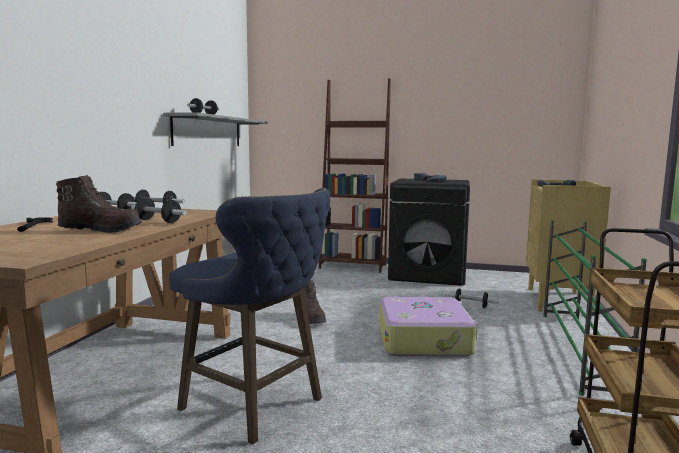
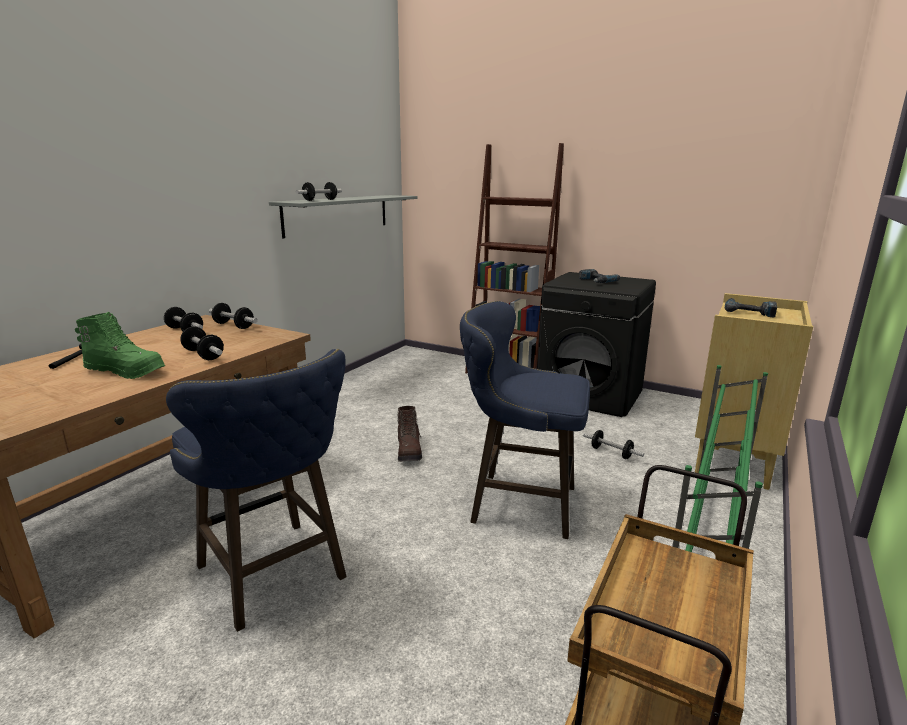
camera: 15 degrees right, 10 degrees up
(101, 230) = (126, 371): brown boot -> green boot
(425, 340) = (518, 503): suitcase -> blue stool

